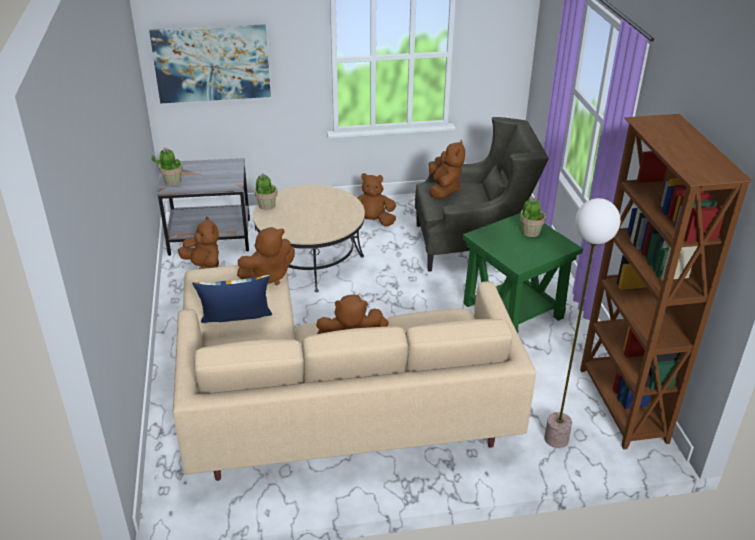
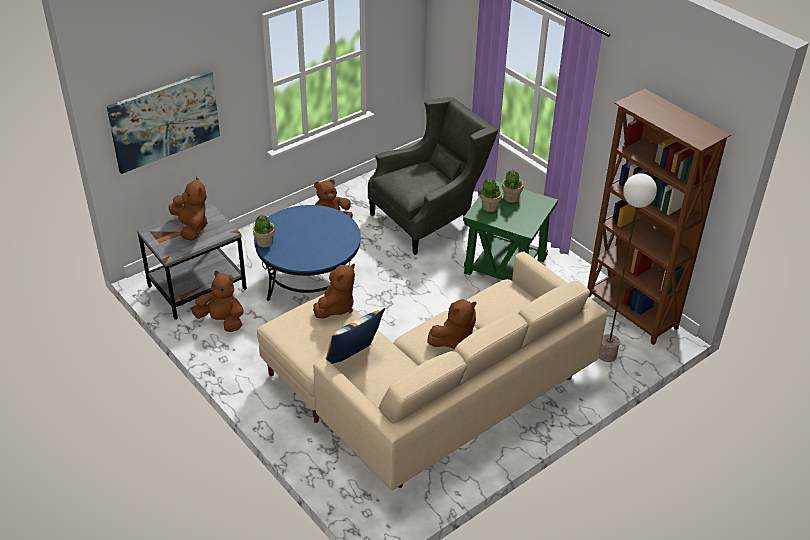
camera: 30 degrees left, 5 degrees up
(172, 181) = (168, 248): potted plant -> potted plant (489, 207)
(311, 261) = (310, 279): beige coffee table -> blue coffee table
(443, 190) = (404, 178): brown plush toy -> brown plush toy (191, 227)

